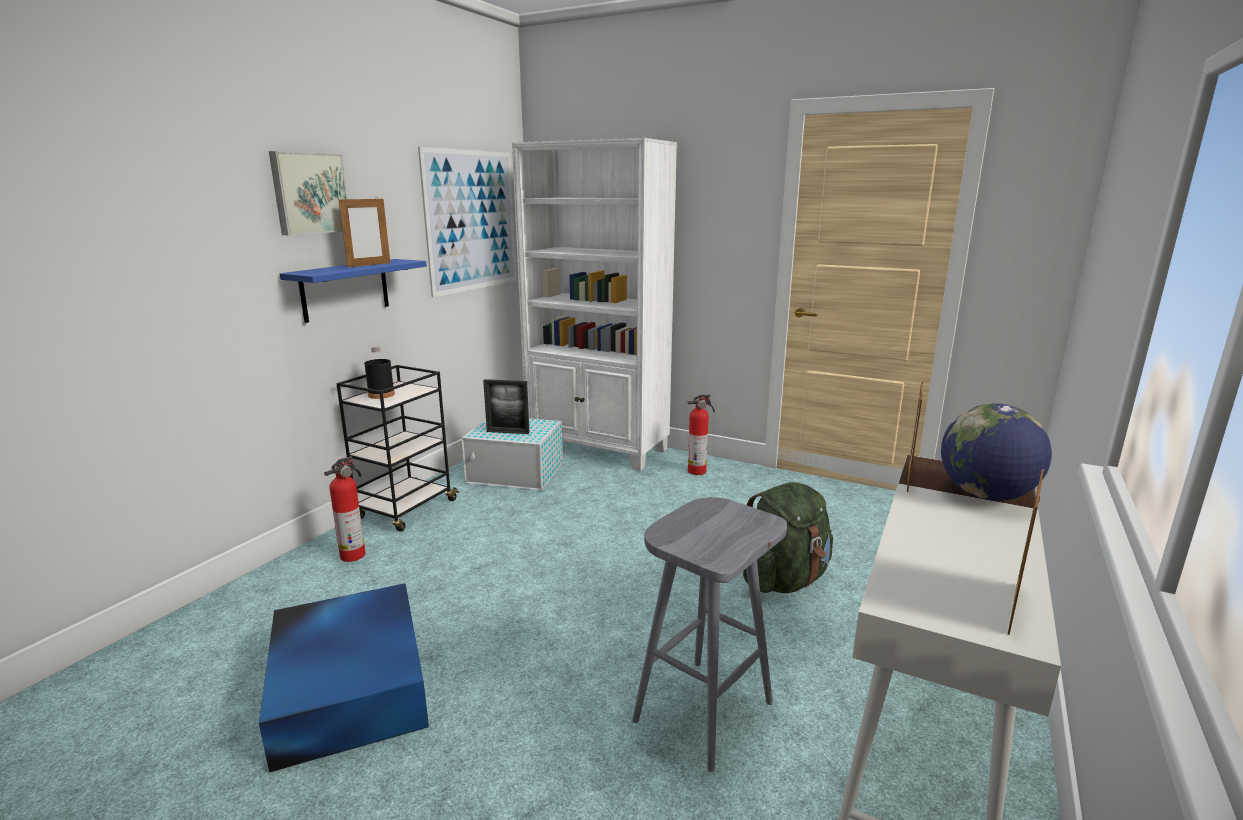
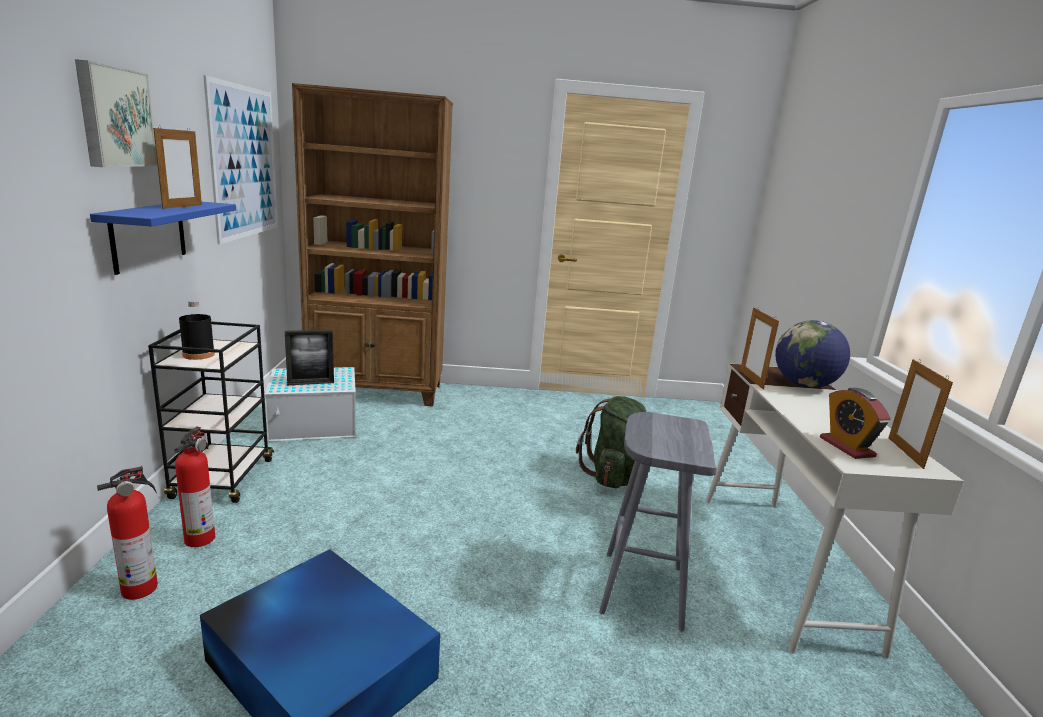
camera: 30 degrees left, 0 degrees up
(598, 449) = (378, 391): white bookcase -> brown bookcase
(698, 471) = (481, 400): fire extinguisher -> fire extinguisher (142, 587)
(919, 582) = (846, 447): none -> alarm clock

